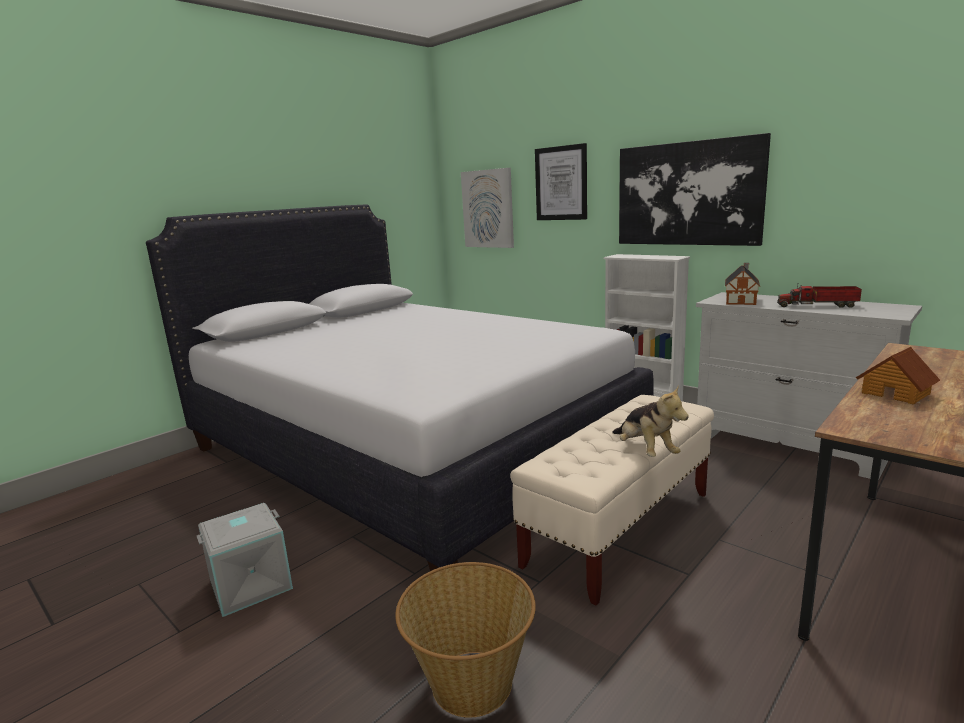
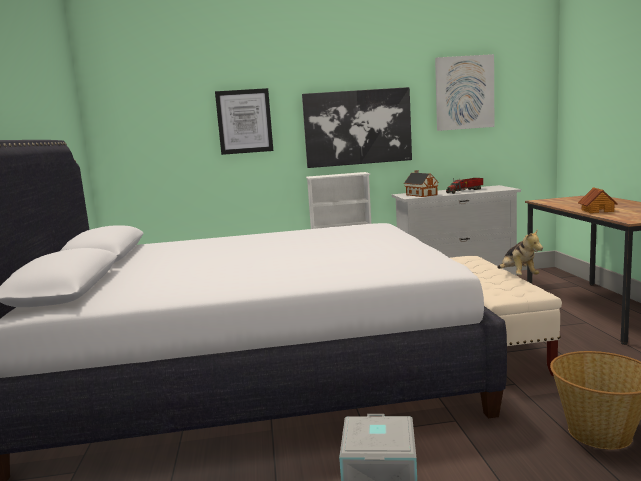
camera: 50 degrees left, 5 degrees down
(488, 209) = (158, 147): picture -> picture (464, 93)
(645, 451) = (517, 276): plush toy -> plush toy turned 60 degrees clockwise

